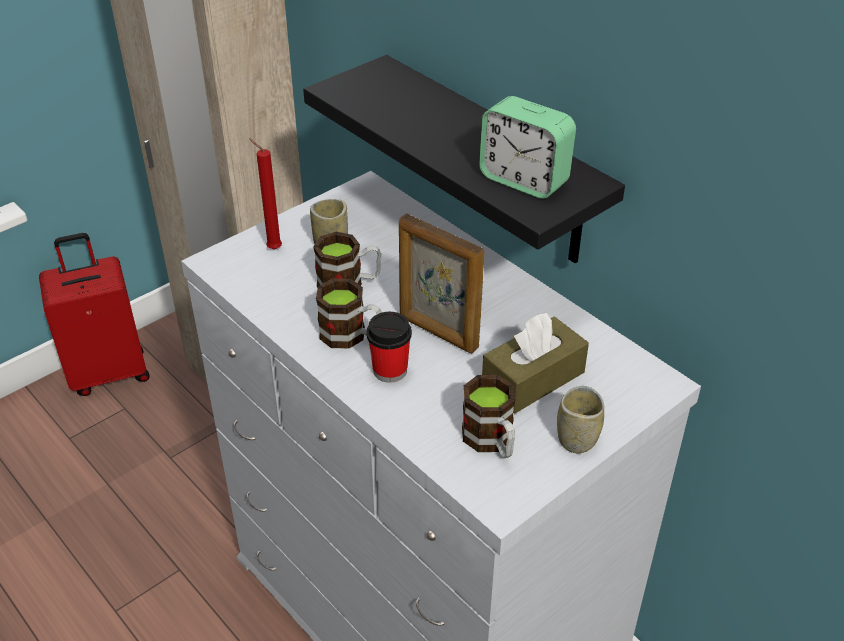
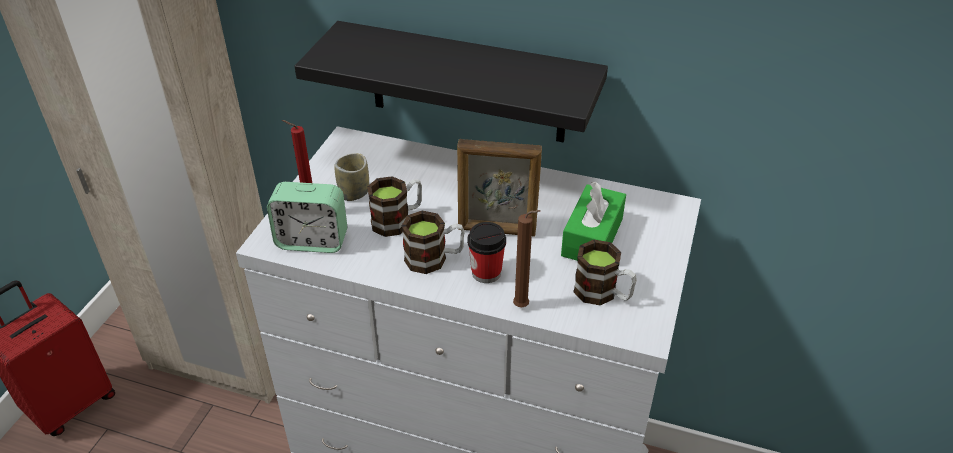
camera: 30 degrees left, 0 degrees up
(397, 420) = (523, 307): none -> brown candle
(524, 180) = (537, 84): alarm clock -> alarm clock (312, 241)
(533, 378) = (592, 237): brown tissue box -> green tissue box
(577, 439) = (656, 267): cup -> none

